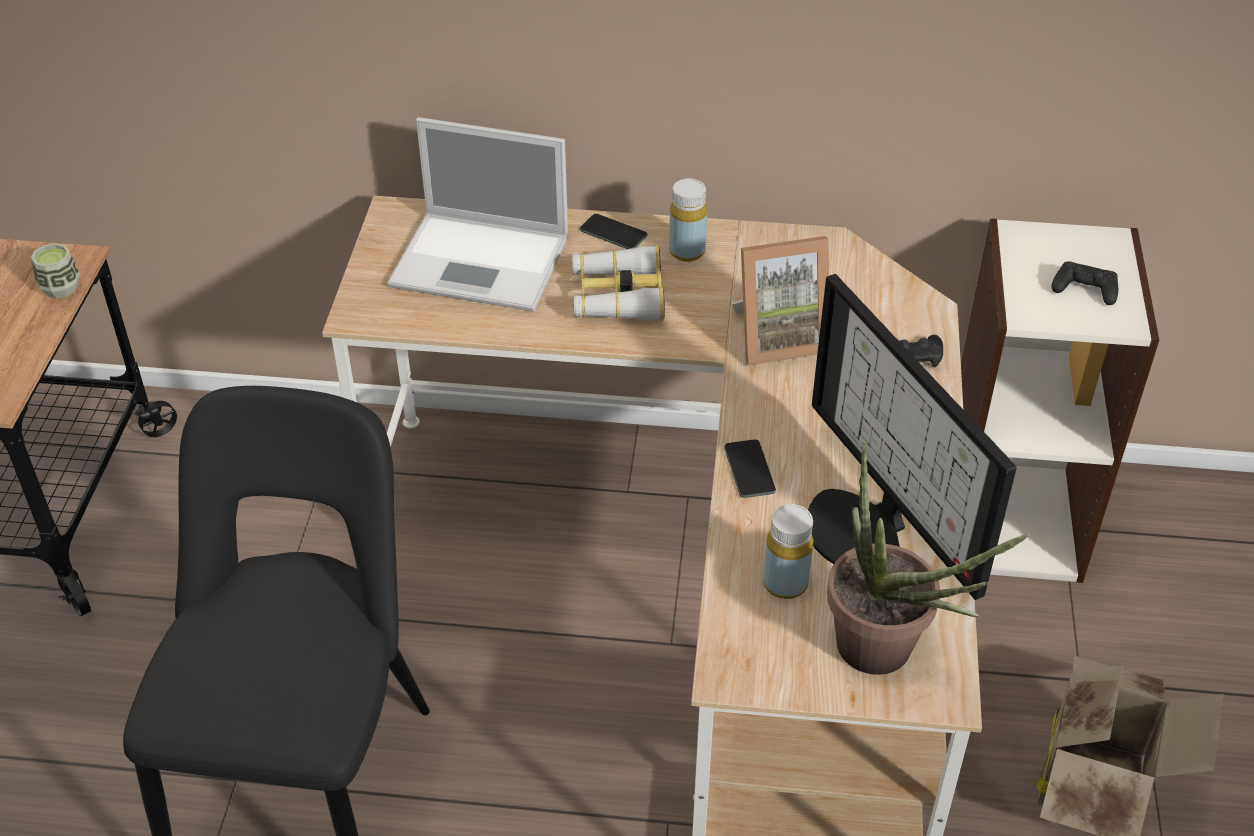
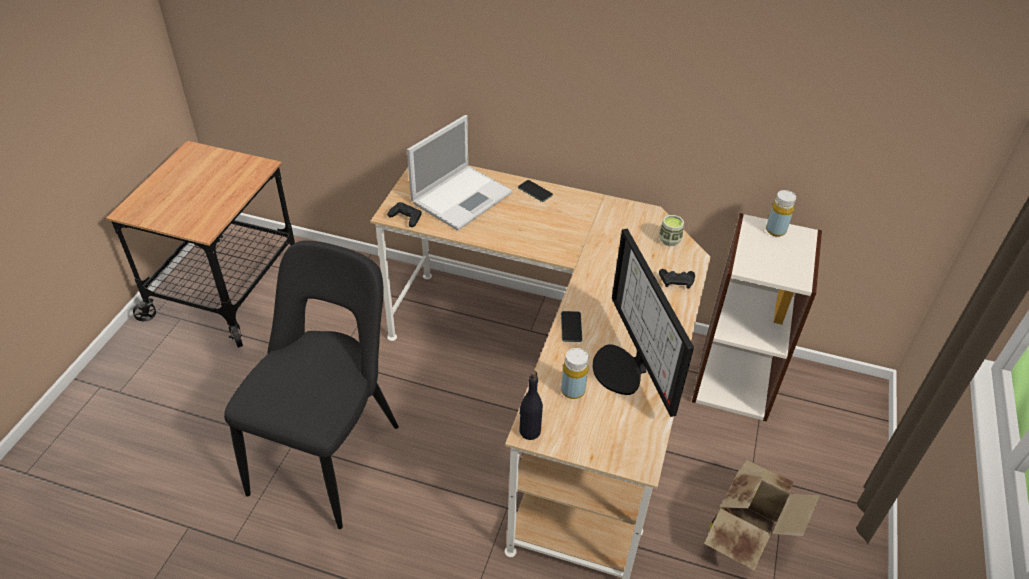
camera: 10 degrees right, 0 degrees up
(61, 288) = (252, 179): cup -> cup (669, 240)
(483, 262) = (463, 196): laptop -> laptop turned 75 degrees counterclockwise
(617, 296) = (527, 225): binoculars -> none
(687, 251) = (571, 207): yellow bottle -> yellow bottle (775, 230)
(729, 671) = (529, 431): none -> black bottle
(778, 338) = (607, 260): picture frame -> none
(887, 656) = (616, 438): potted plant -> none
(1084, 289) = (781, 259): black game controller -> black game controller (406, 217)

